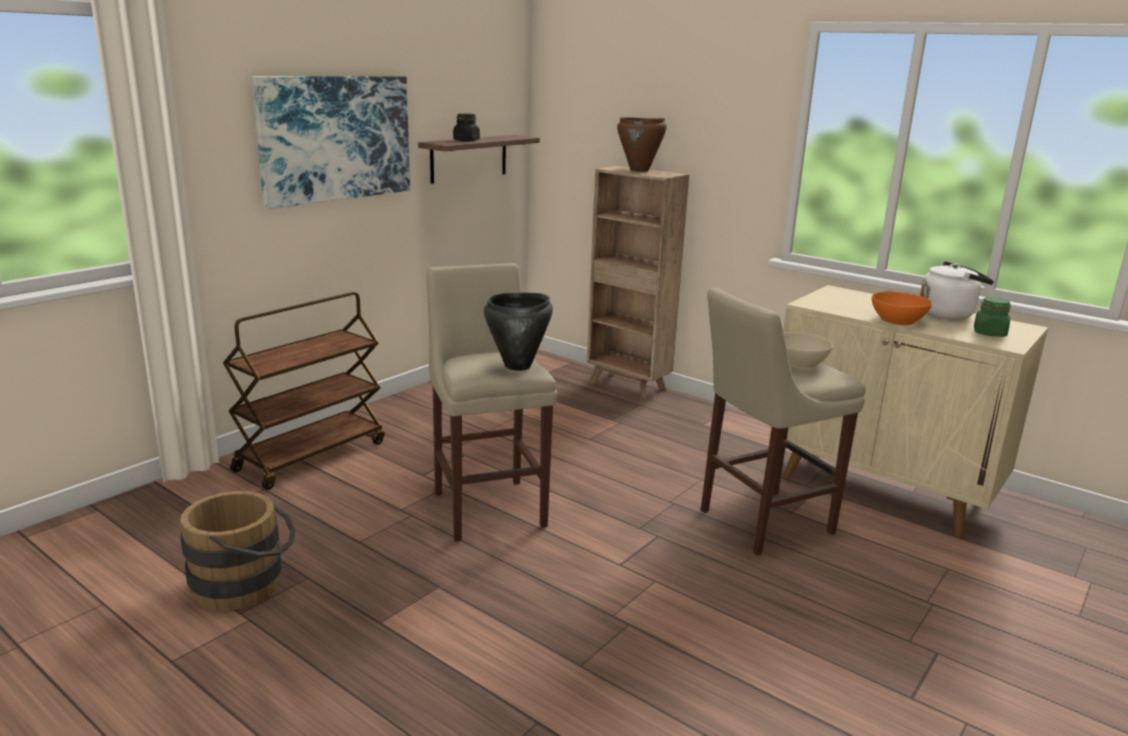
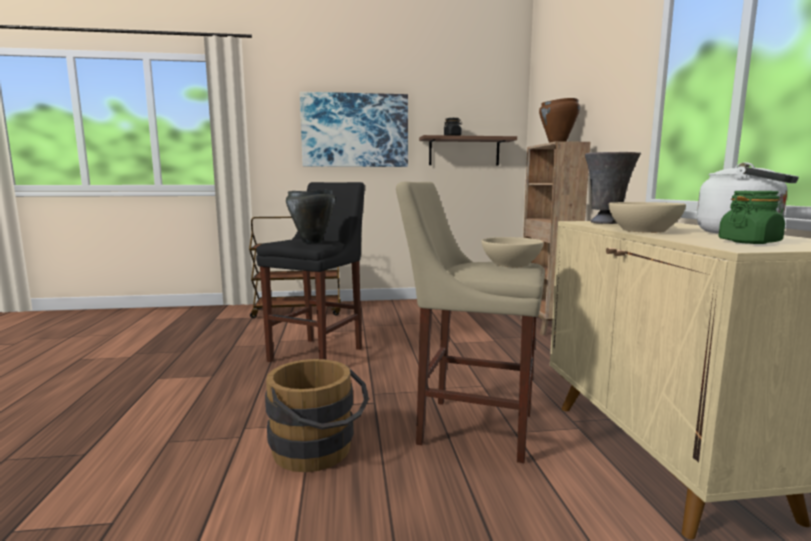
camera: 45 degrees right, 10 degrees down
(246, 585) = (161, 345): brown bucket -> brown bucket (318, 451)
(488, 506) = (319, 353): beige stool -> black stool
(829, 303) = (607, 223): none -> grey vase
(897, 320) = (644, 230): orange bowl -> beige bowl

